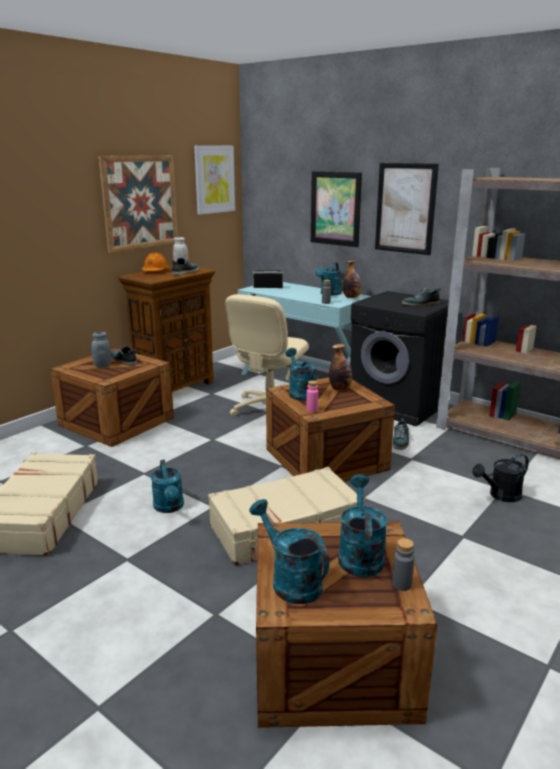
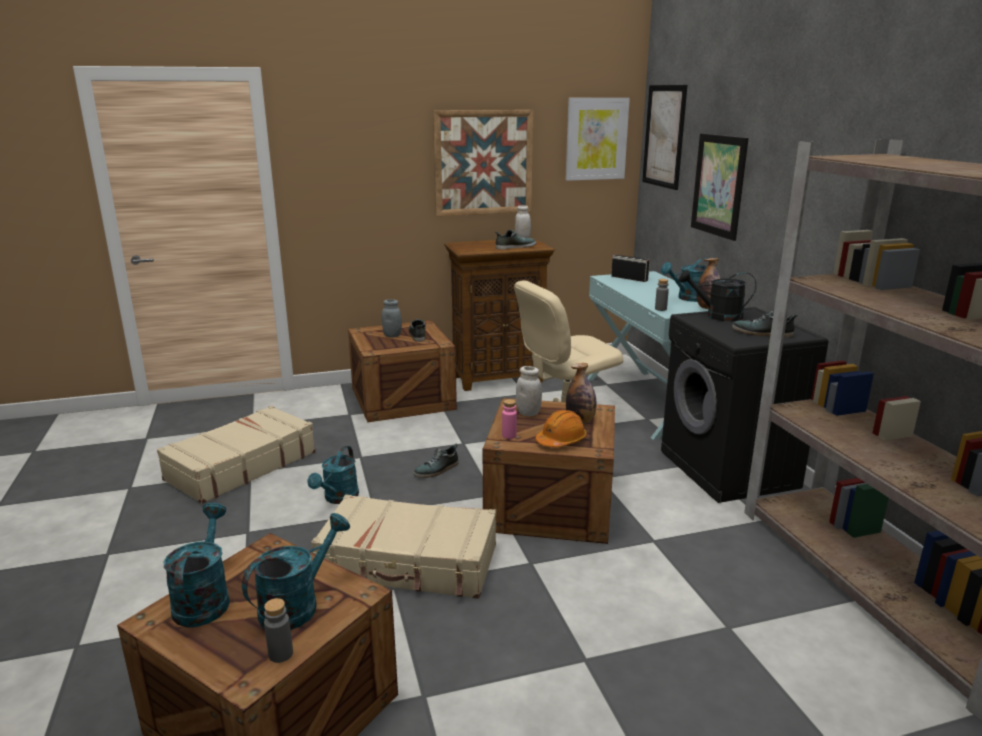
camera: 35 degrees right, 0 degrees up
(155, 271) = (488, 242): orange hard hat -> orange hard hat (561, 440)
(300, 393) = (528, 413): turquoise watering can -> white jar
(400, 441) = (669, 515): shoe -> shoe (437, 470)
(405, 208) = (788, 193): picture -> picture (664, 136)
(500, 496) = (709, 634): black watering can -> black watering can (717, 316)

